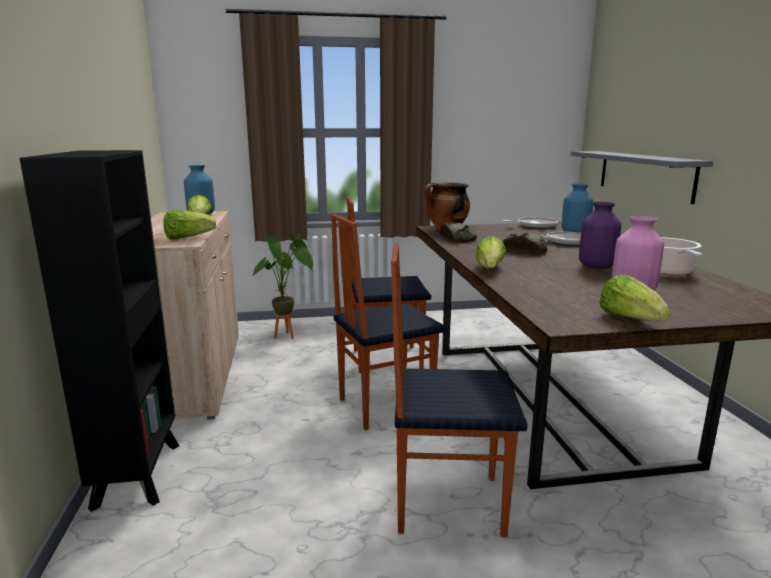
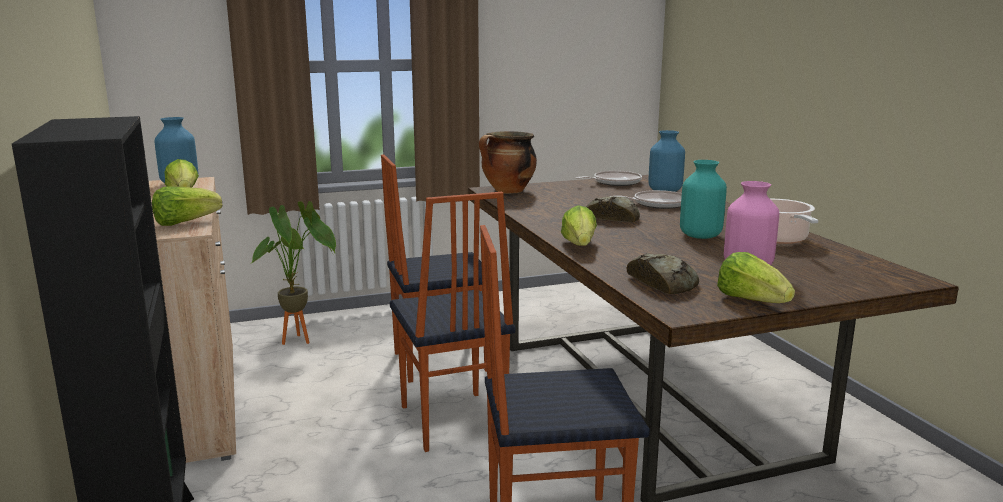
camera: 10 degrees left, 0 degrees up
(384, 405) = (451, 421): chair -> chair turned 75 degrees counterclockwise
(457, 238) = (526, 204): bread -> bread (663, 283)
(597, 266) = (701, 235): purple vase -> turquoise vase
(644, 174) = (740, 116): grey shelf -> none

